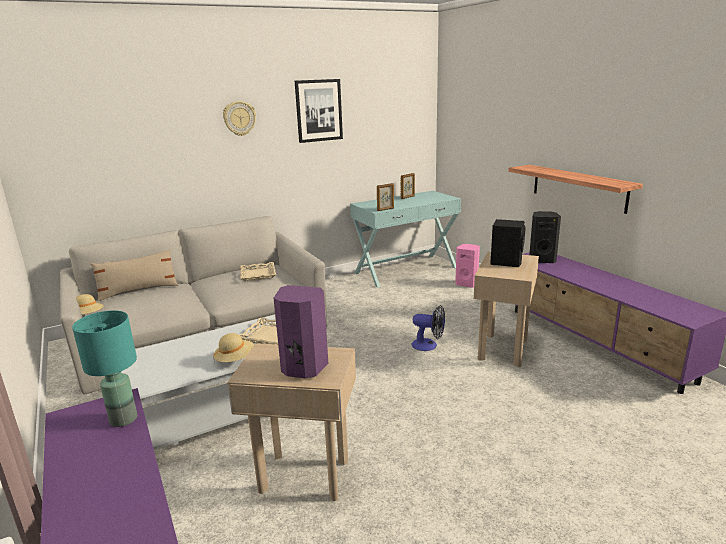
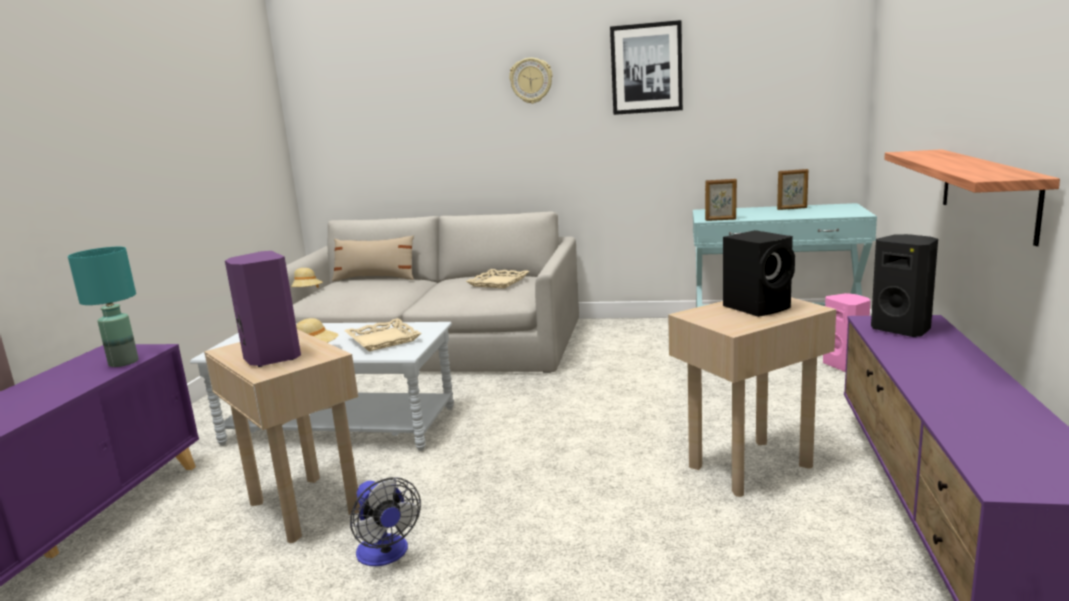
camera: 40 degrees right, 5 degrees down
(429, 345) = (649, 427): fan -> fan (386, 555)

